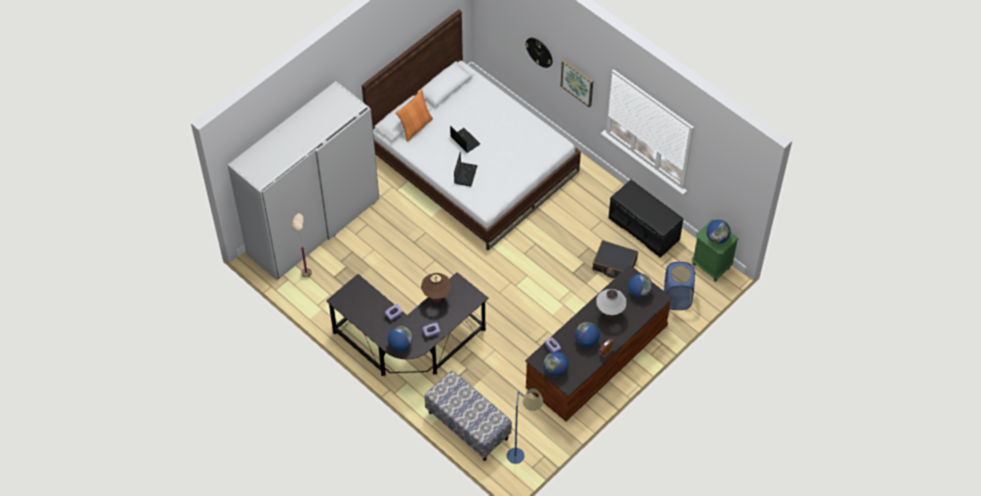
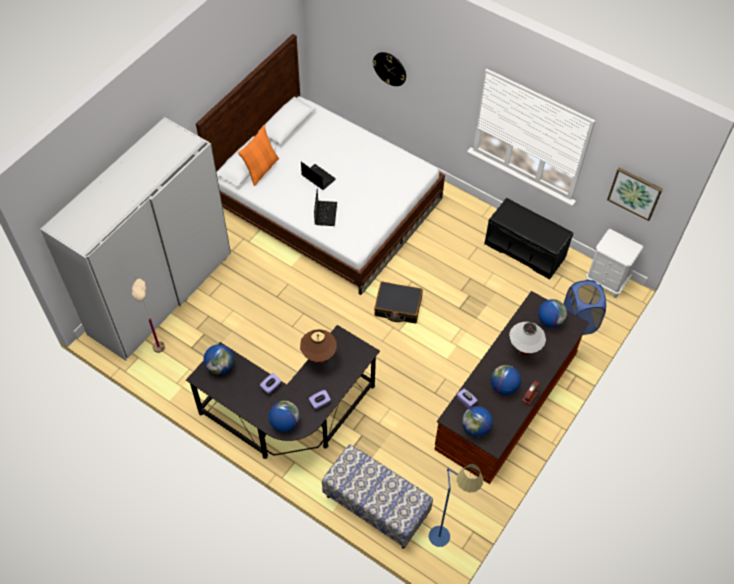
camera: 10 degrees left, 0 degrees up
(577, 82) = (438, 96): picture -> picture (635, 193)
(614, 264) = (502, 293): black suitcase -> black suitcase (398, 307)
(711, 266) = (606, 281): green nightstand -> white nightstand
(717, 238) = (620, 249): globe -> globe (220, 366)

